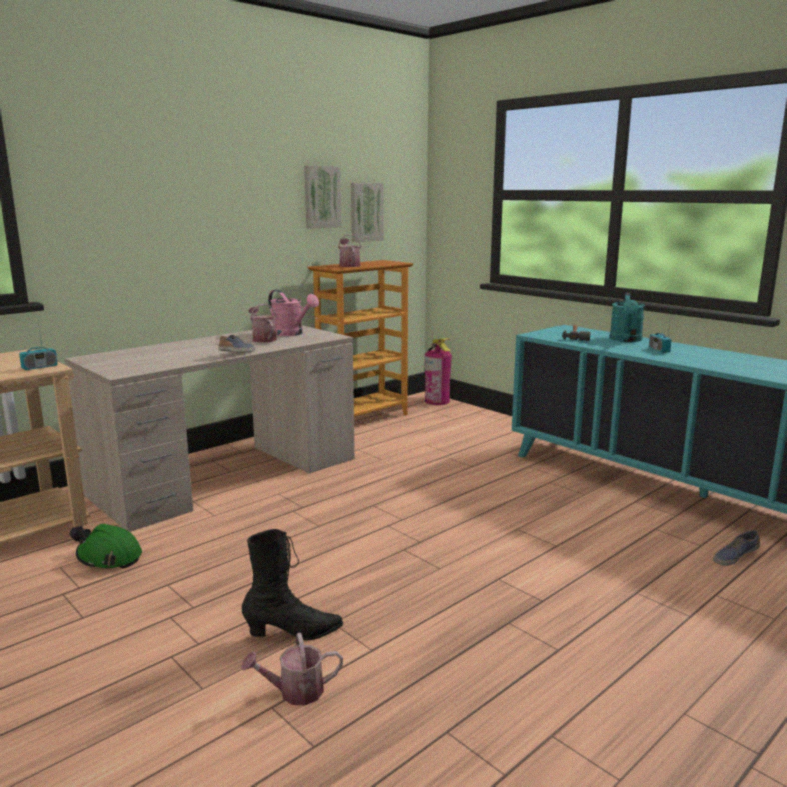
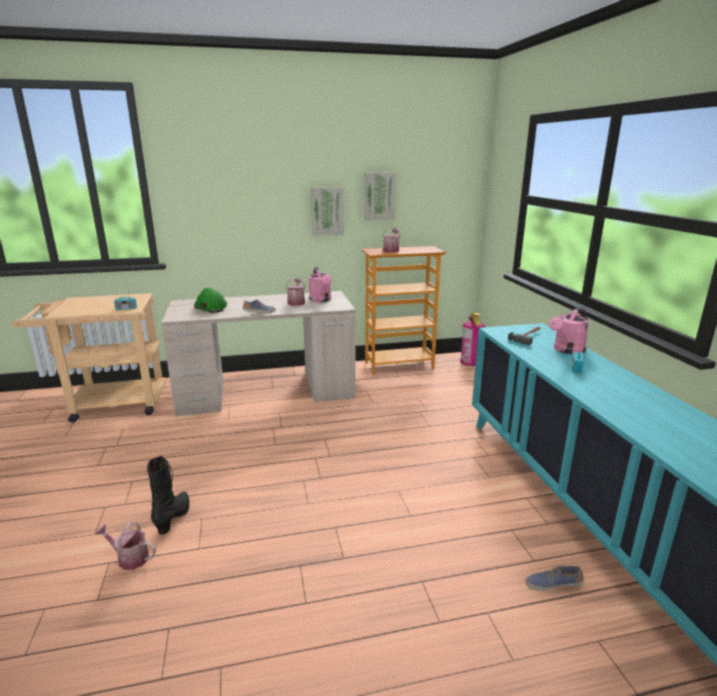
camera: 30 degrees right, 5 degrees up
(109, 557) = (149, 430): green hard hat -> green hard hat (210, 307)
(294, 633) = (174, 517): black boot -> black boot turned 105 degrees counterclockwise
(365, 212) = (420, 207): picture -> picture (327, 211)
(626, 340) = (566, 350): turquoise watering can -> pink watering can

